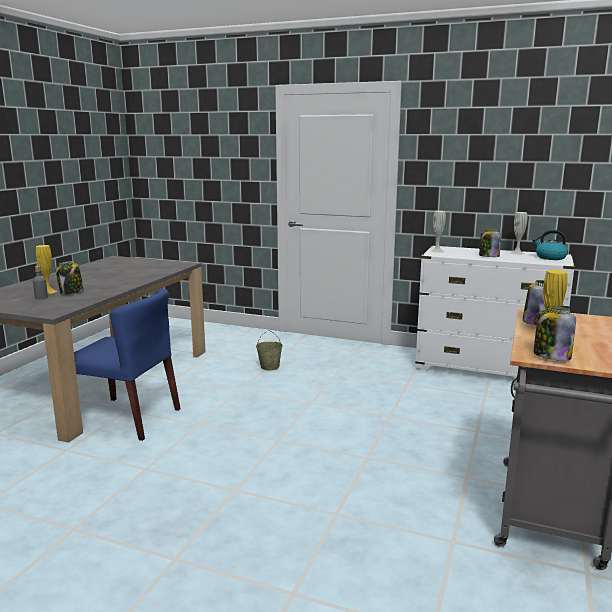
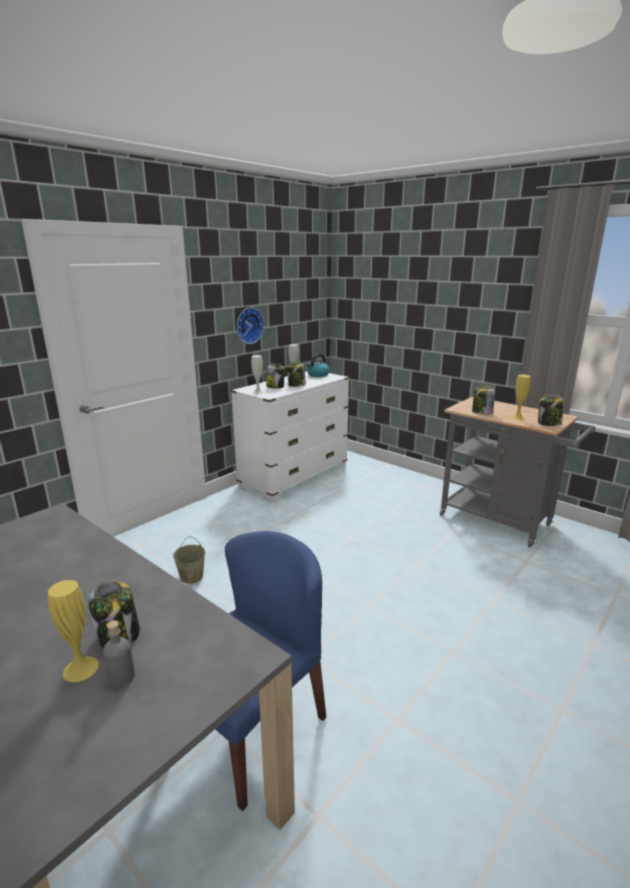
camera: 70 degrees left, 5 degrees up
(469, 252) = (275, 386): none -> jar
(470, 182) = (248, 325): none -> wall clock

